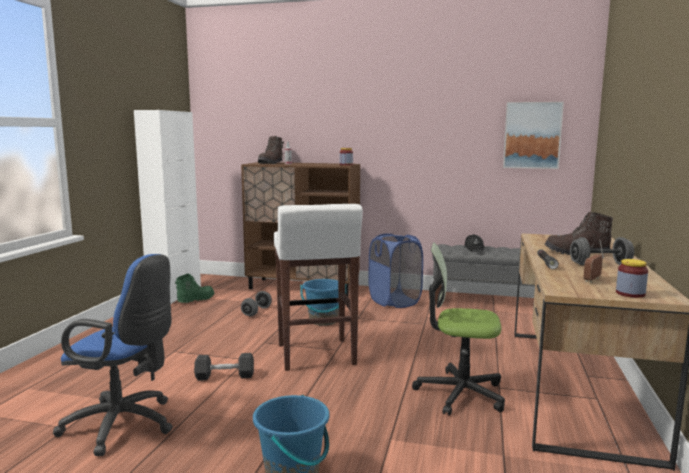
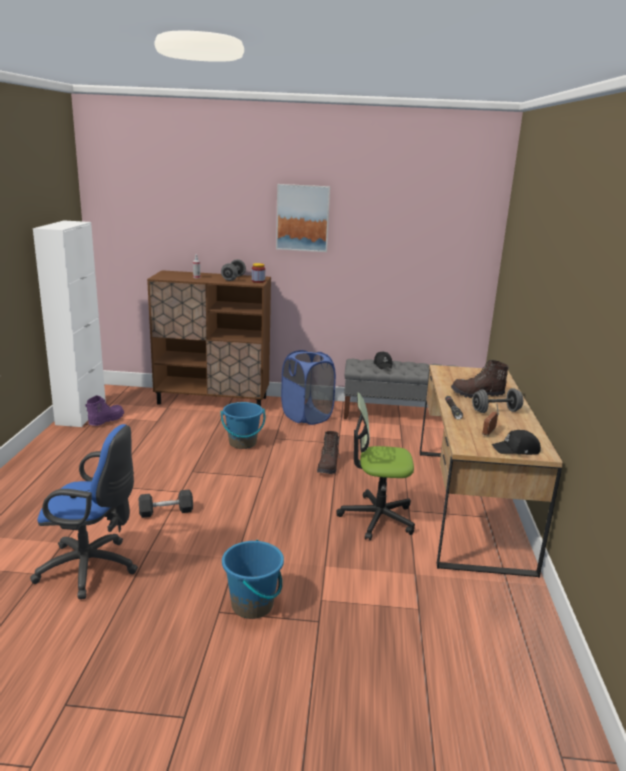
camera: 10 degrees left, 10 degrees up
(195, 300) = (106, 420): green boot -> purple boot
(256, 312) = (174, 434): grey dumbbell -> grey dumbbell (233, 278)
(271, 163) = (178, 275): brown boot -> brown boot (328, 466)
(316, 355) = (244, 484): white stool -> none
(532, 135) = (441, 256): picture -> picture (302, 218)
(630, 294) = (516, 450): jar -> black cap

